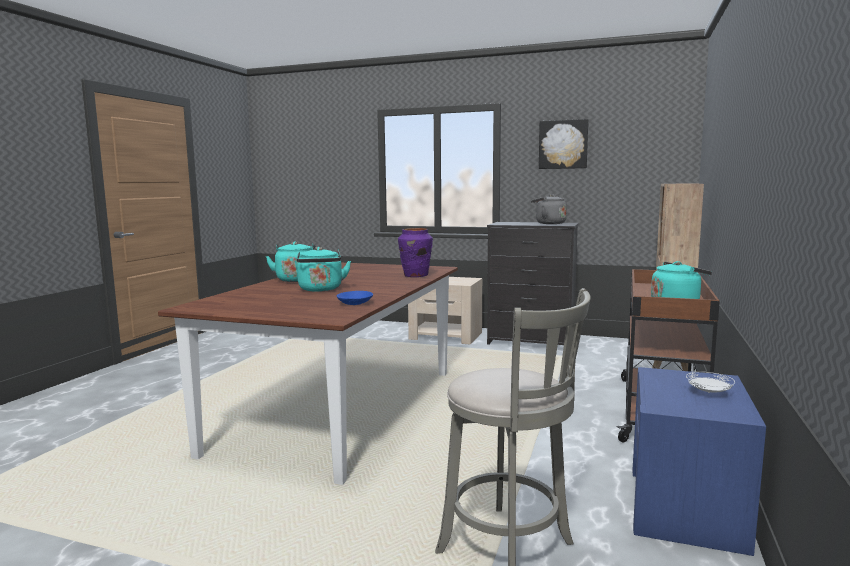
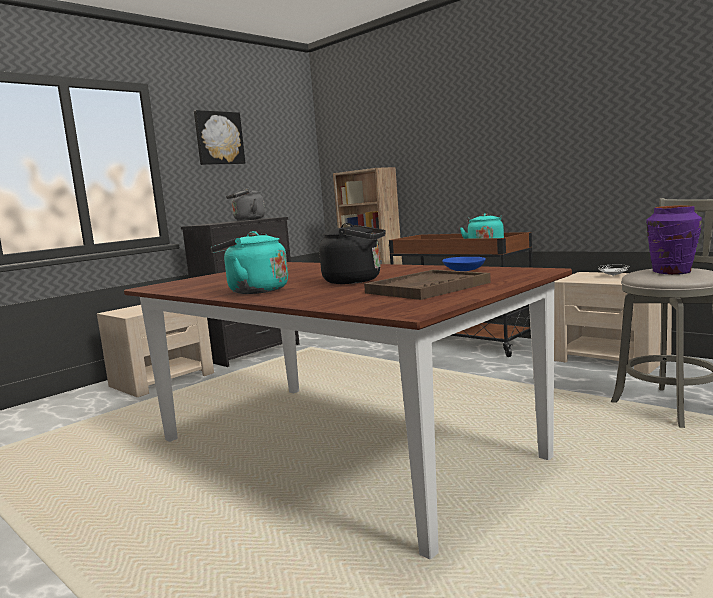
camera: 65 degrees left, 0 degrees up
(269, 303) = (427, 288): none -> brown tray
(321, 289) = (356, 281): turquoise kettle -> black kettle
(415, 275) = (316, 266): purple vase -> purple vase (672, 272)
(685, 506) = (612, 358): blue nightstand -> beige nightstand

